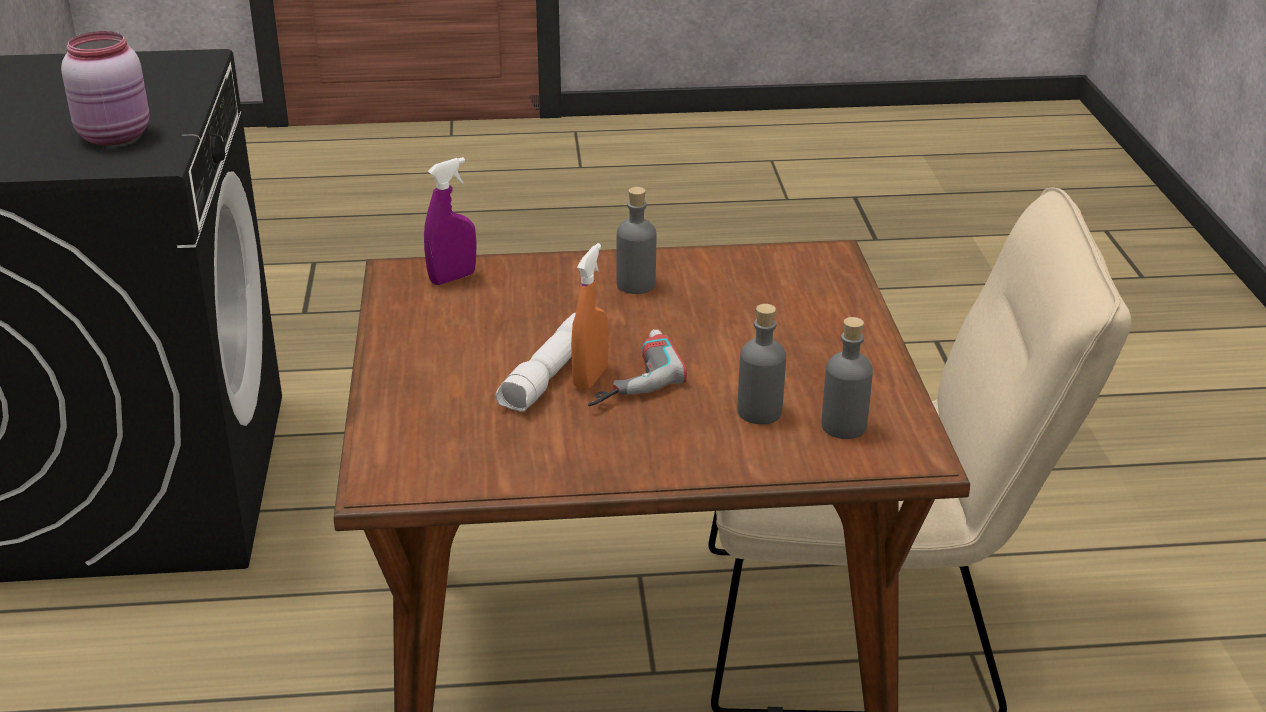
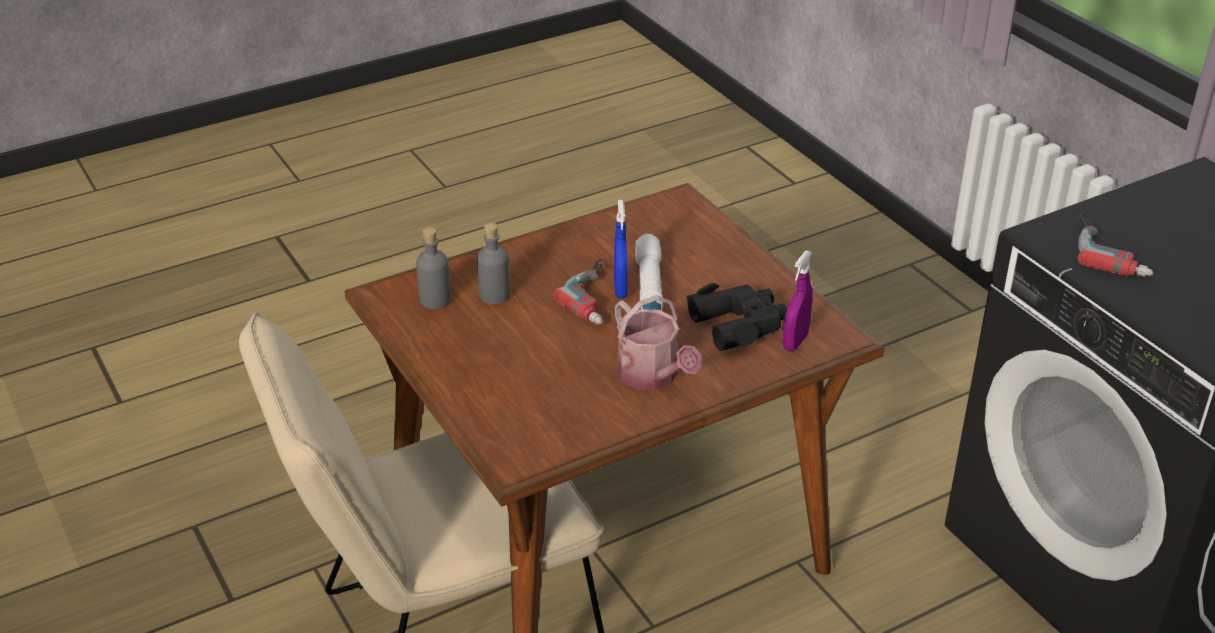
camera: 155 degrees right, 5 degrees up
(116, 136) = (1112, 251): pink jar -> power drill
(490, 307) = (739, 324): none -> black binoculars
(590, 378) = (620, 289): orange spray bottle -> blue spray bottle
(636, 284) = (653, 377): grey bottle -> watering can

